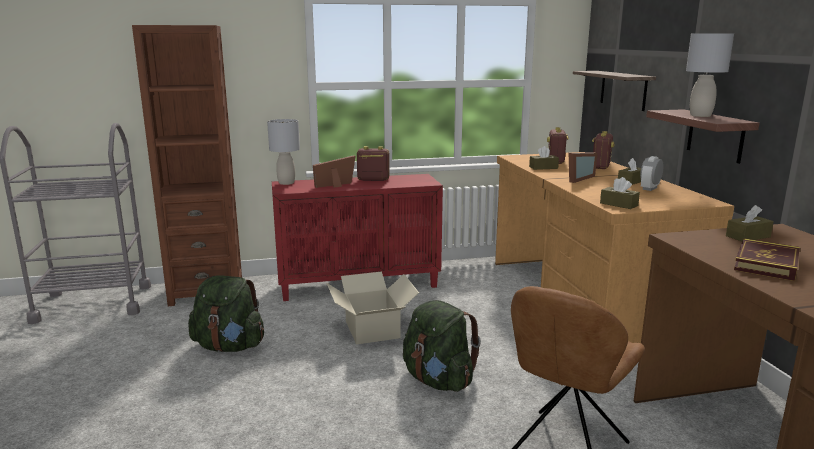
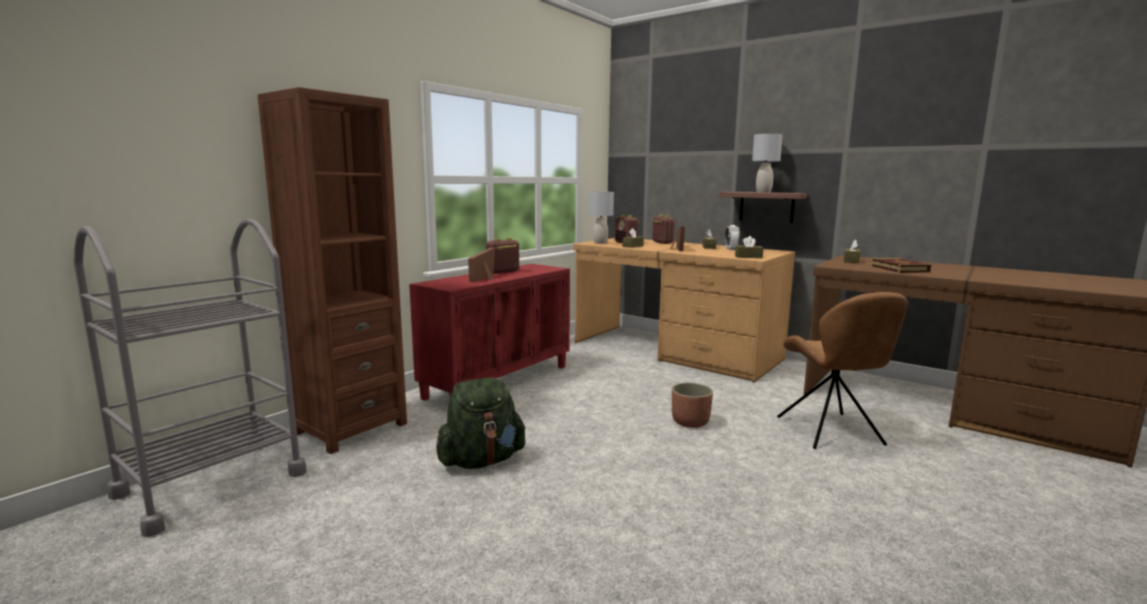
camera: 40 degrees left, 5 degrees down
(286, 183) = (430, 283): grey table lamp -> grey table lamp (600, 243)
(373, 329) = (578, 407): cardboard box -> none
(438, 380) = (690, 422): green backpack -> planter
(623, 90) = (660, 183): shelf -> none

